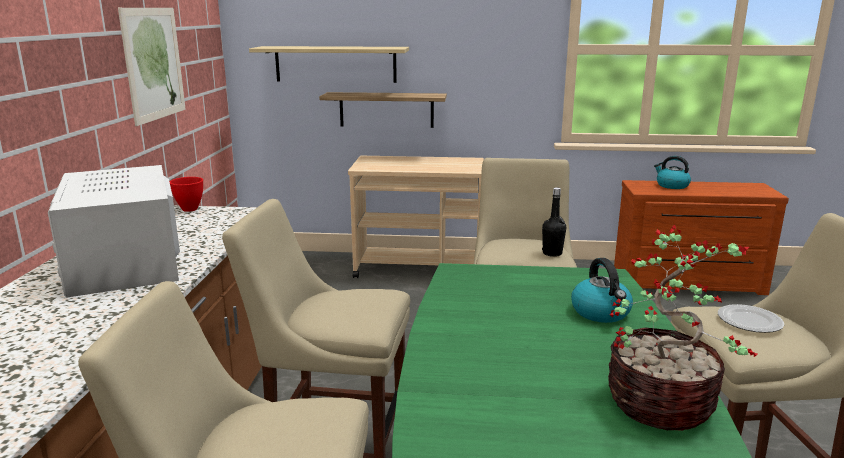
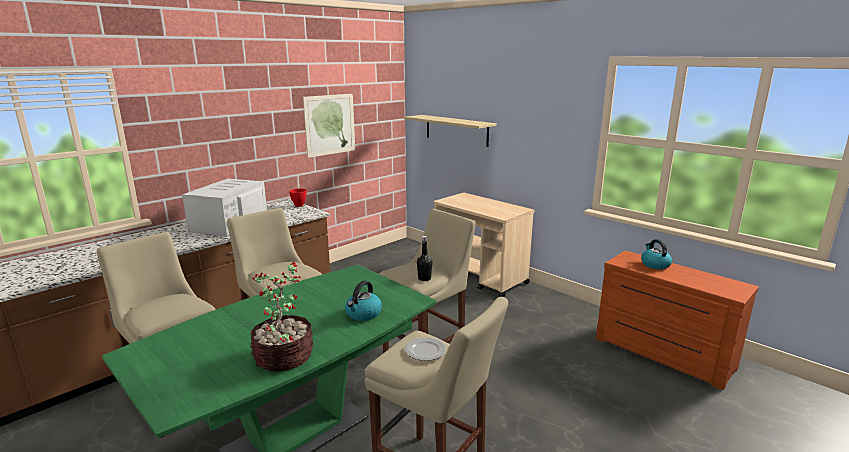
camera: 40 degrees right, 0 degrees up
(386, 109) = (481, 164): shelf -> none

